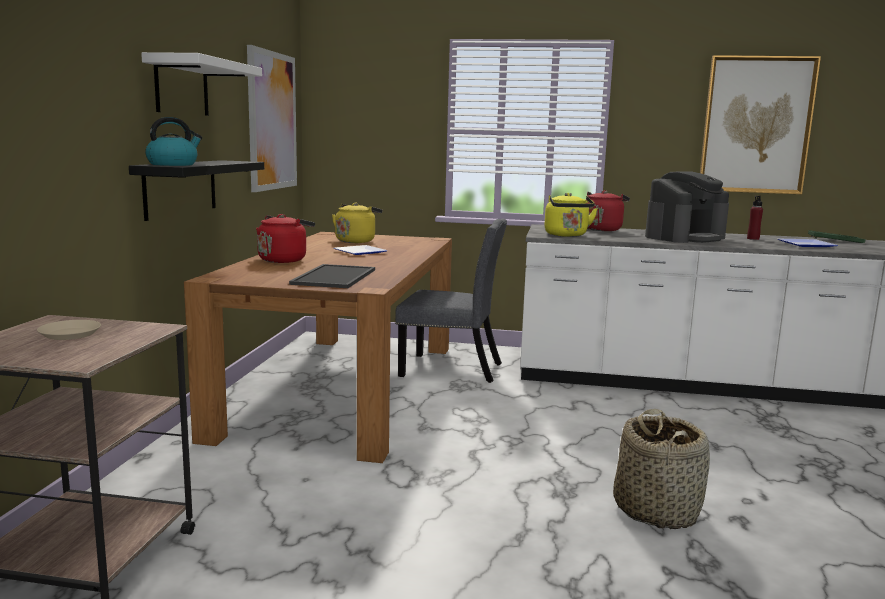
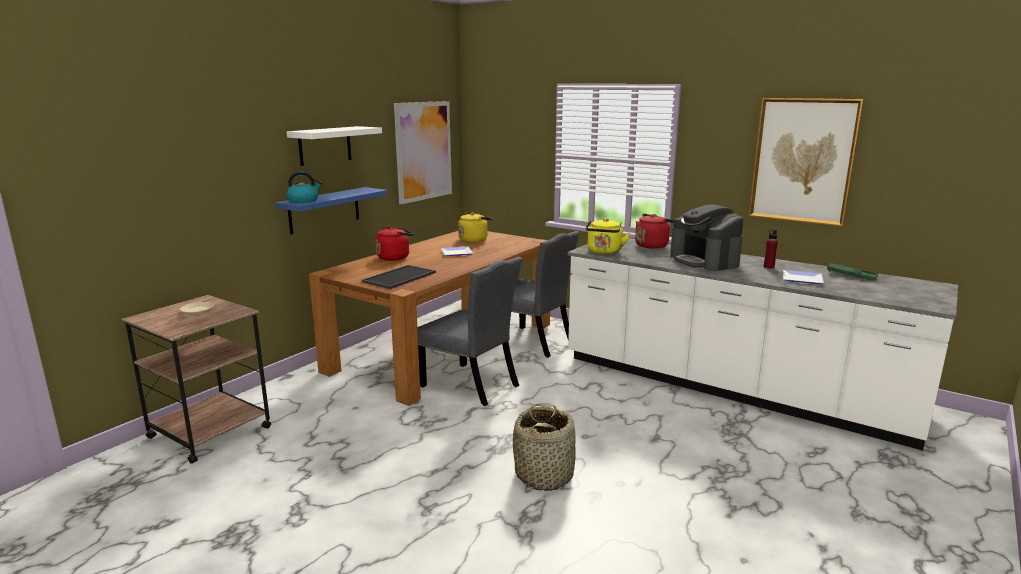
camera: 25 degrees right, 5 degrees up
(181, 188) = (324, 210): black shelf -> blue shelf
(433, 425) = (469, 384): none -> grey chair
(684, 237) = (704, 261): coffee machine -> coffee machine turned 75 degrees clockwise

